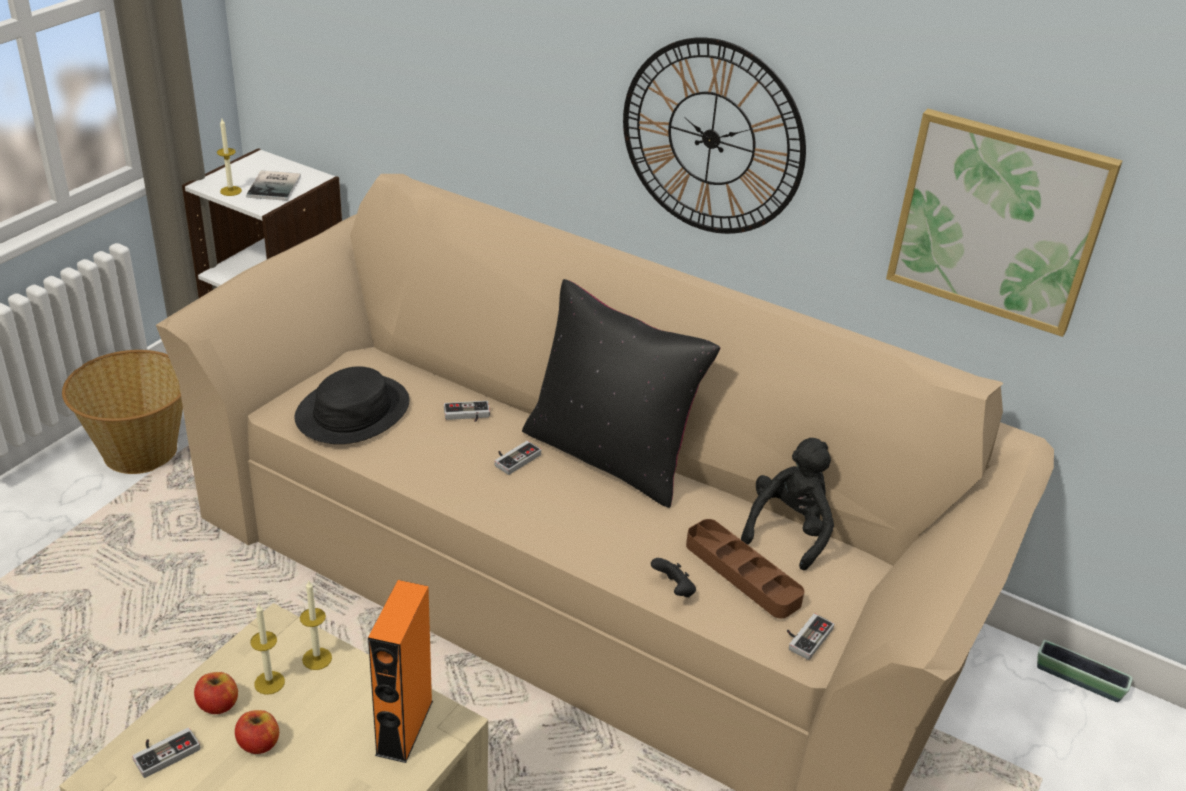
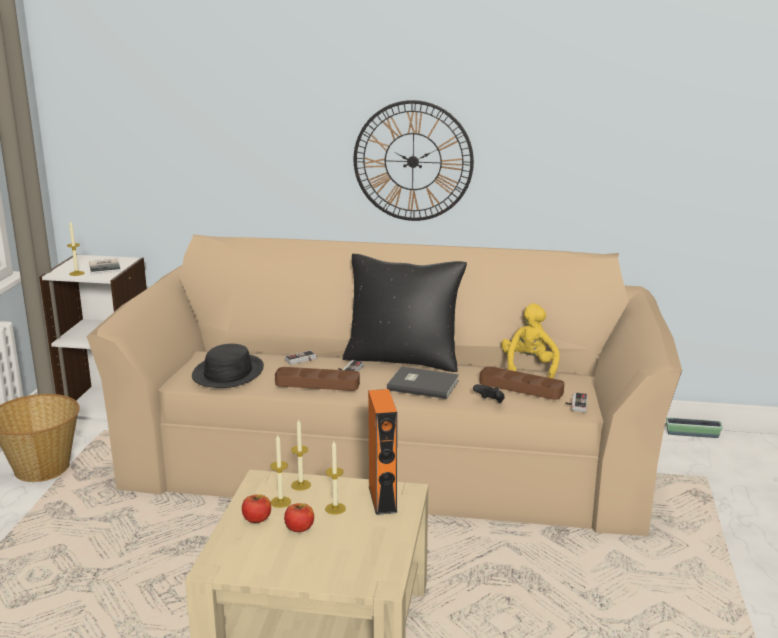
camera: 20 degrees left, 15 degrees down
(164, 751) = (241, 546): game controller -> none
(329, 723) = (335, 508): none -> candle
(452, 472) = (317, 383): none -> brown tray
(597, 521) = (422, 384): none -> grey book
(789, 531) = (529, 367): black plush toy -> yellow plush toy
(998, 221) = (590, 165): picture -> none

